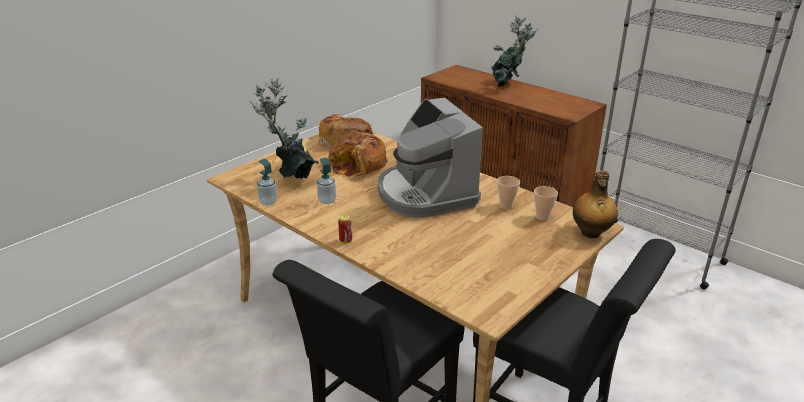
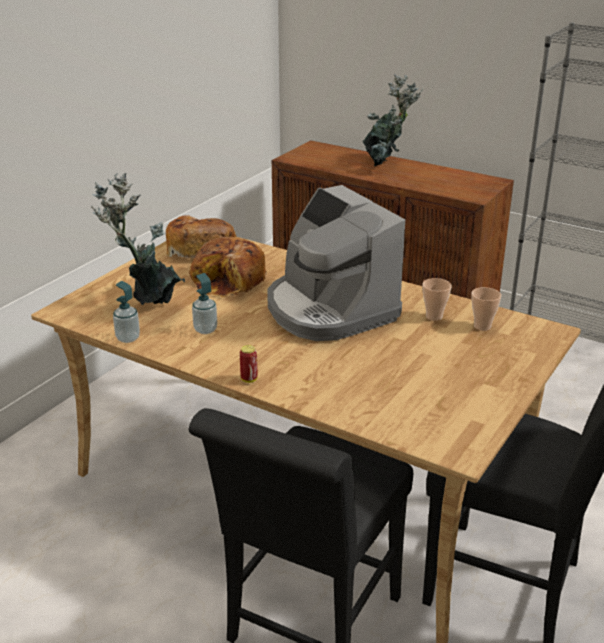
camera: 10 degrees left, 0 degrees up
(590, 233) = (545, 341): bottle -> none

